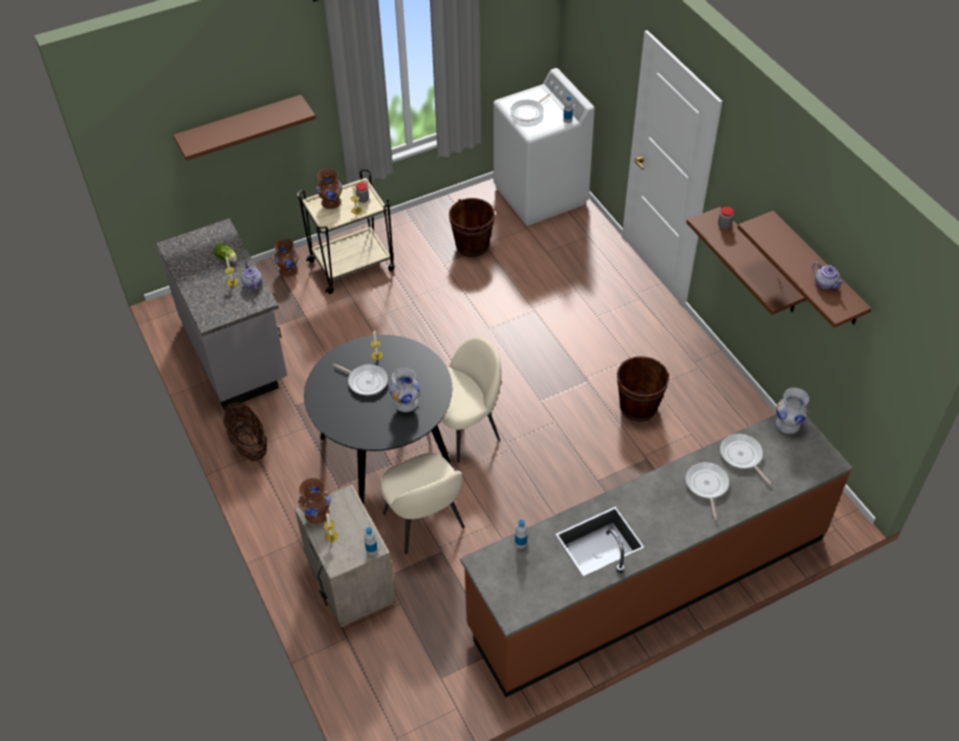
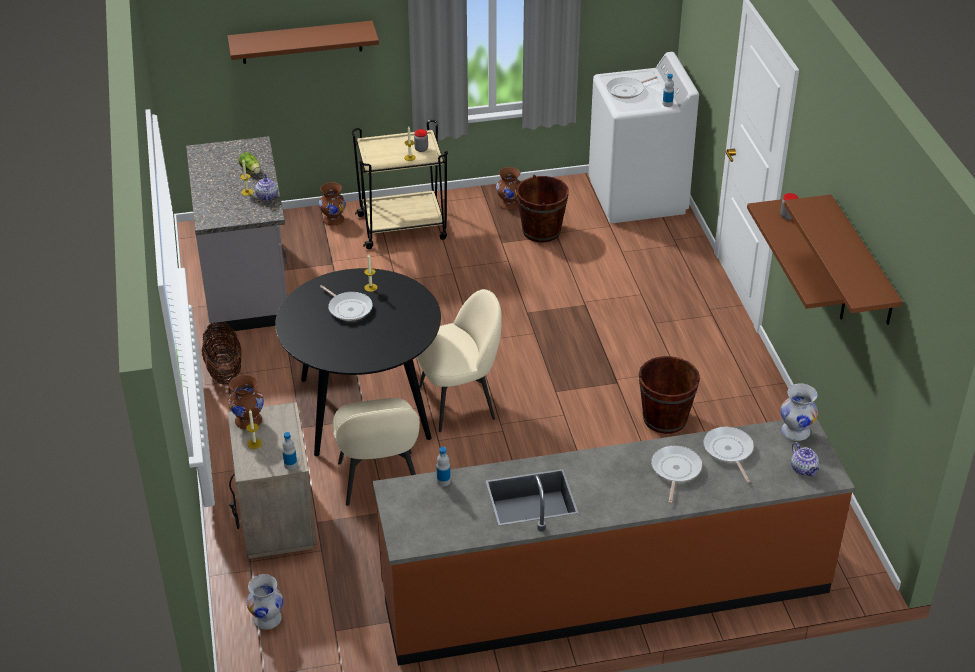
camera: 15 degrees right, 10 degrees down
(331, 202) = (386, 146): brown vase -> brown vase (509, 204)
(405, 403) = (381, 336): white vase -> white vase (267, 619)
(826, 284) = (859, 270): teapot -> teapot (804, 469)

